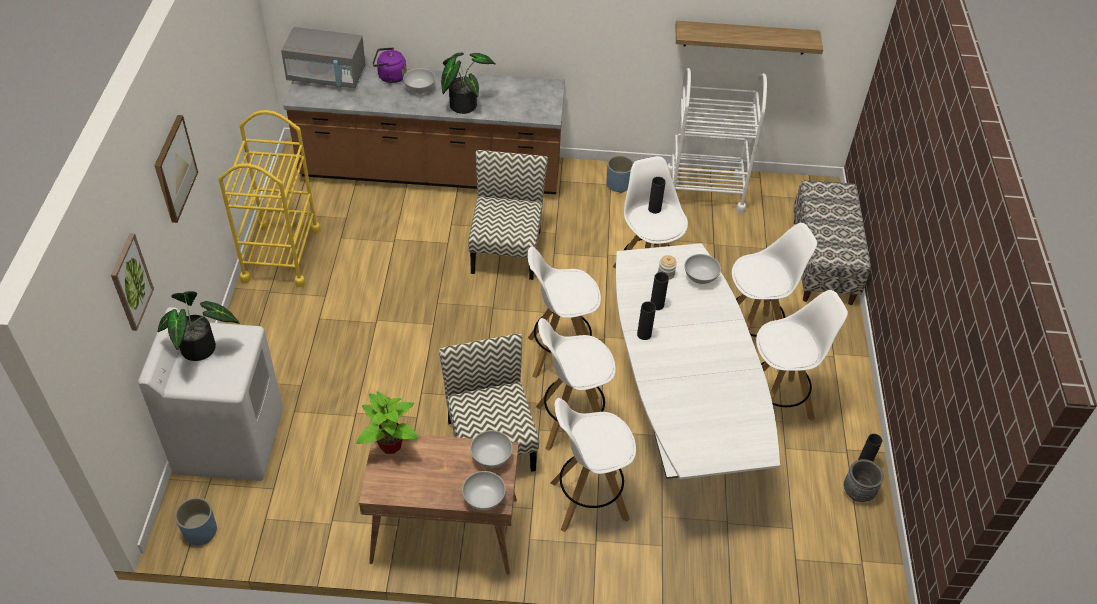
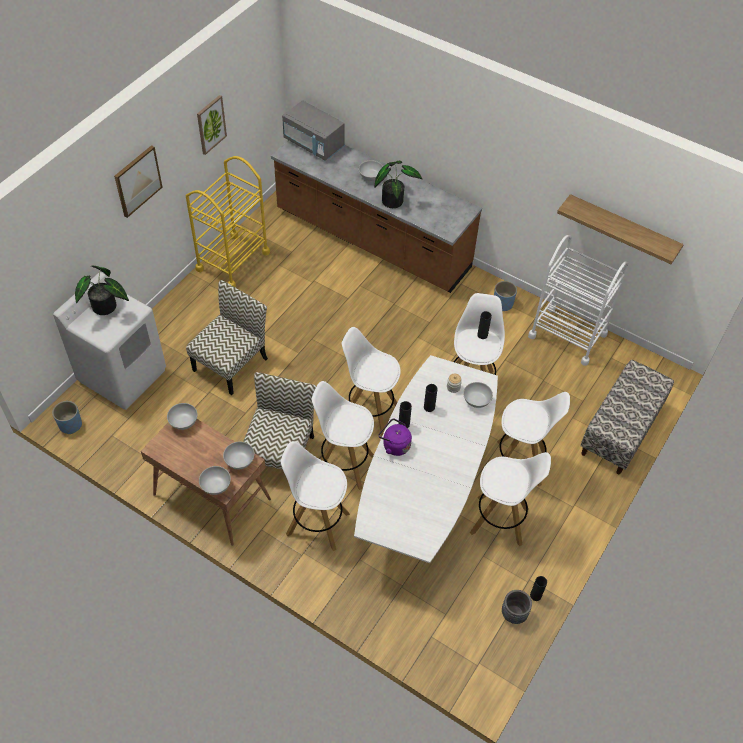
camera: 30 degrees right, 5 degrees up
(130, 282) = (65, 248): picture -> picture (211, 124)
(390, 77) = (356, 160): purple kettle -> purple kettle (394, 445)
(390, 445) = (184, 422): potted plant -> white bowl
(506, 250) = (384, 320): chair -> chair (231, 363)

